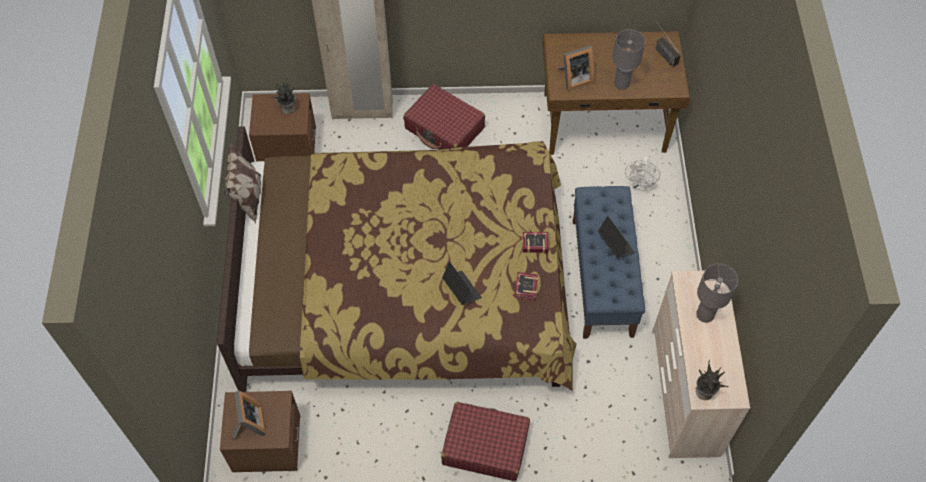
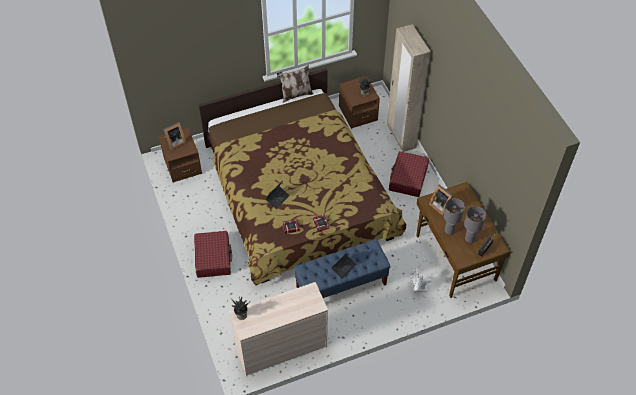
camera: 70 degrees right, 5 degrees down
(704, 314) = (292, 304): grey table lamp -> grey table lamp (470, 238)

